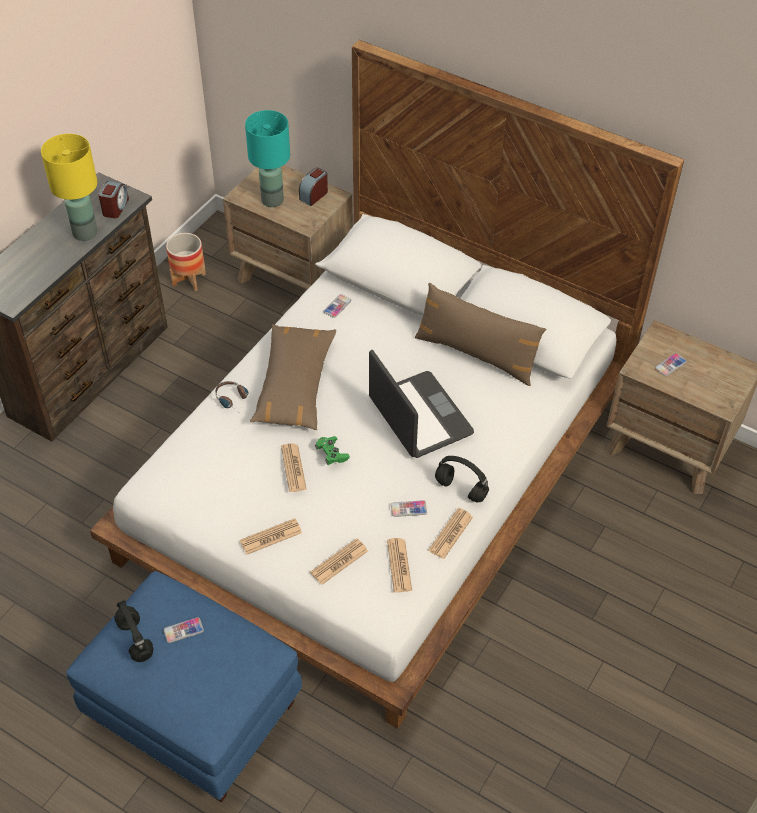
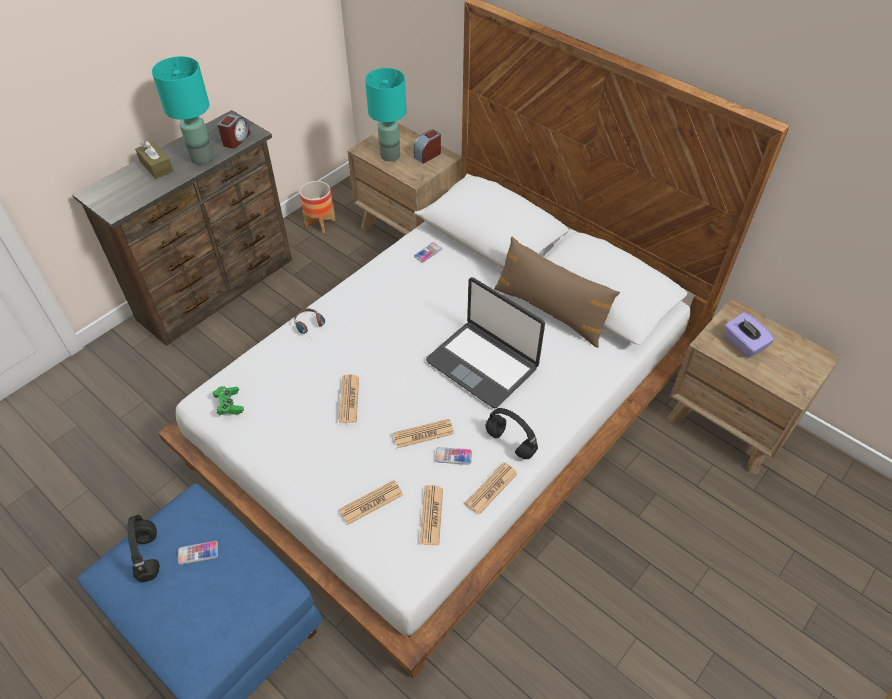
camera: 10 degrees right, 0 degrees up
(38, 248) = (156, 166): none -> brown tissue box
(84, 233) = (201, 158): yellow table lamp -> turquoise table lamp
(271, 537) = (310, 466): newspaper -> newspaper (423, 434)
(294, 385) = (370, 319): brown pillow -> none
(332, 454) = (389, 390): green game controller -> green game controller (229, 404)
(419, 416) = (483, 364): laptop -> laptop turned 150 degrees clockwise
(670, 365) = (743, 344): phone -> purple tissue box

